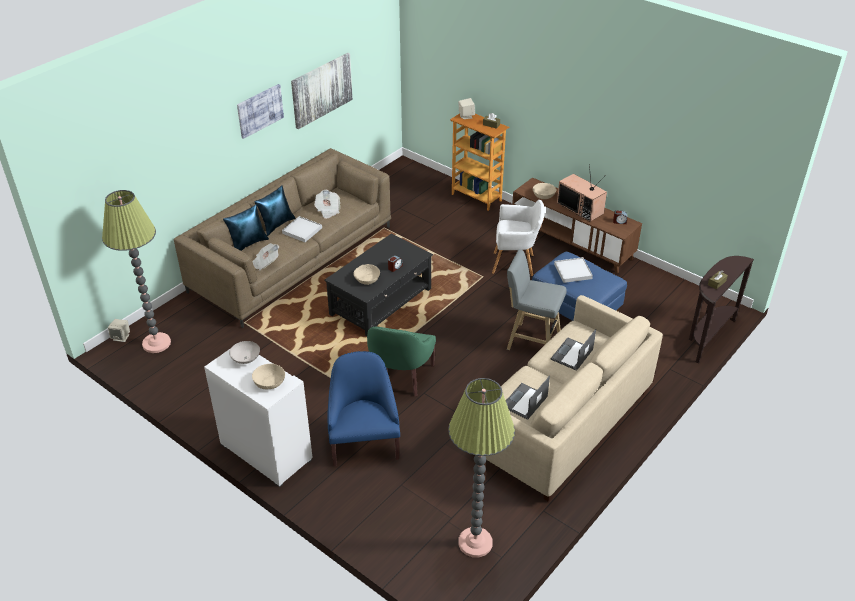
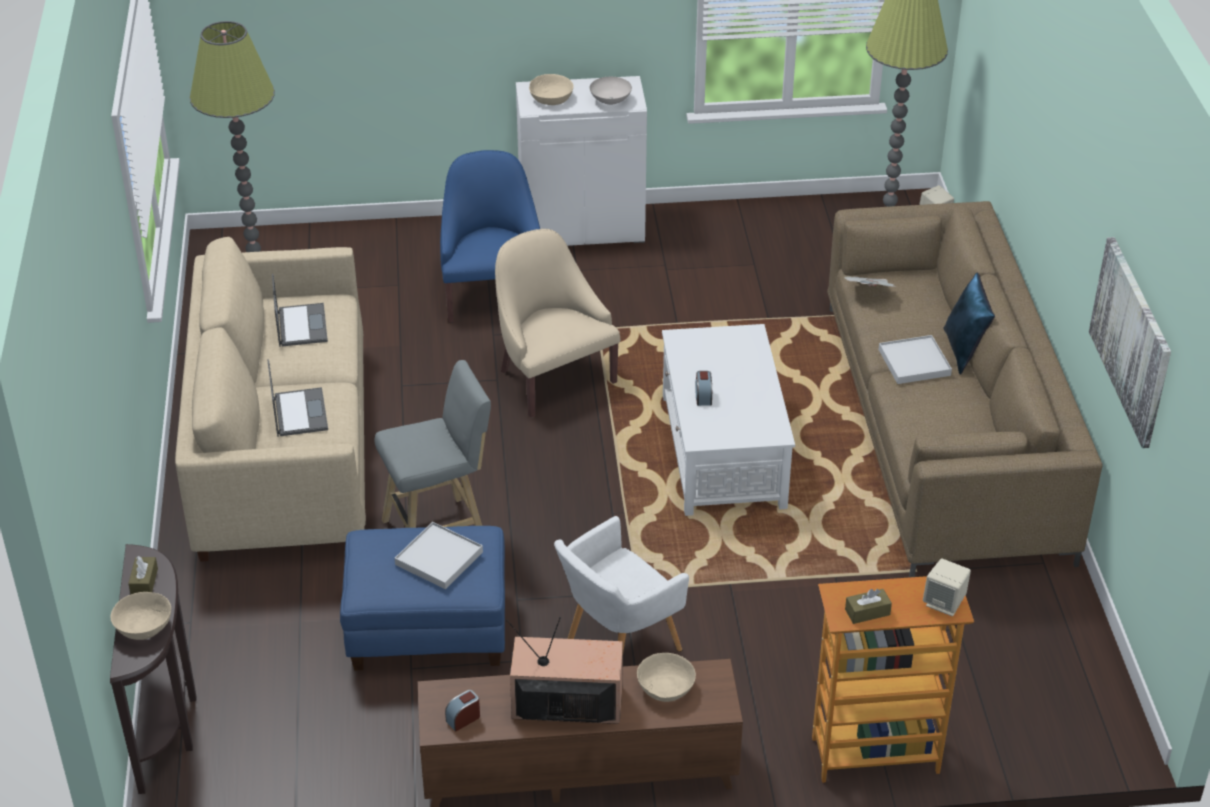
camera: 135 degrees right, 0 degrees up
(248, 244) = (941, 301): blue pillow -> none
(260, 110) = (1082, 208): picture -> none
(328, 210) = (941, 414): newspaper -> none
(364, 442) = (493, 294): blue armchair -> blue armchair turned 135 degrees counterclockwise
(367, 279) = (711, 357): beige bowl -> beige bowl (143, 626)
(381, 301) = (722, 452): black coffee table -> white coffee table
(399, 377) = (552, 378): green armchair -> beige armchair

